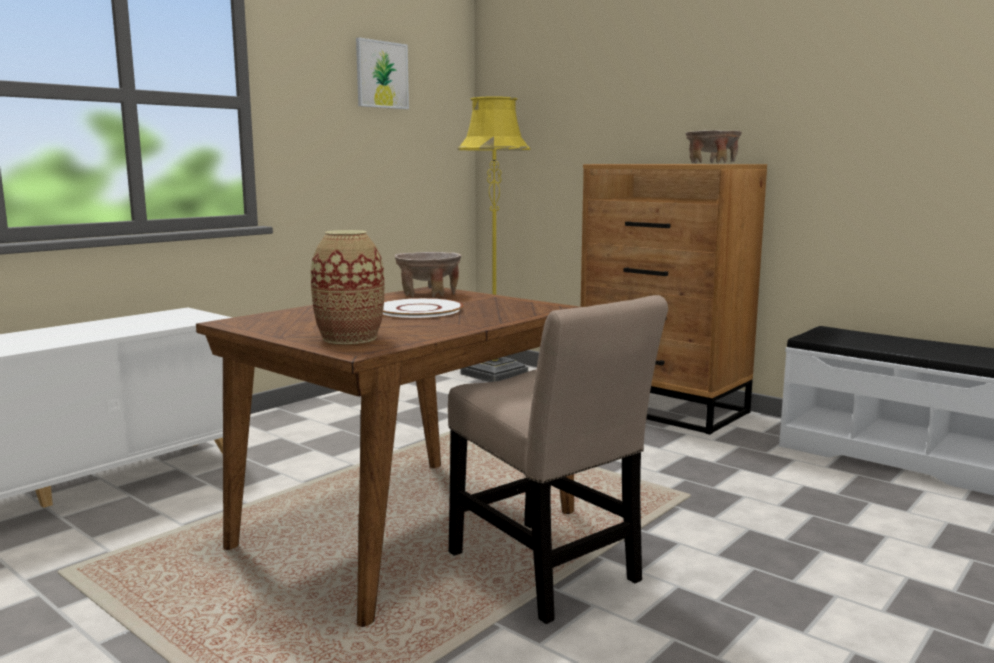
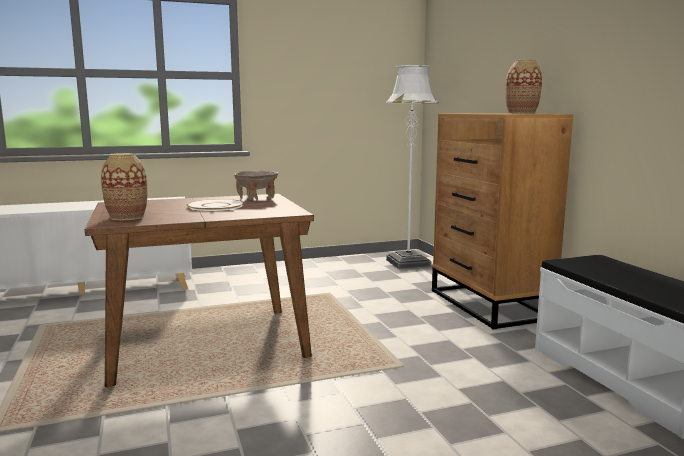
camera: 30 degrees right, 0 degrees up
(382, 74) = (340, 53): picture -> none
(494, 374) = (408, 263): yellow floor lamp -> white floor lamp
(547, 572) = (237, 387): beige chair -> none
(711, 163) = (521, 113): beige bowl -> vase

